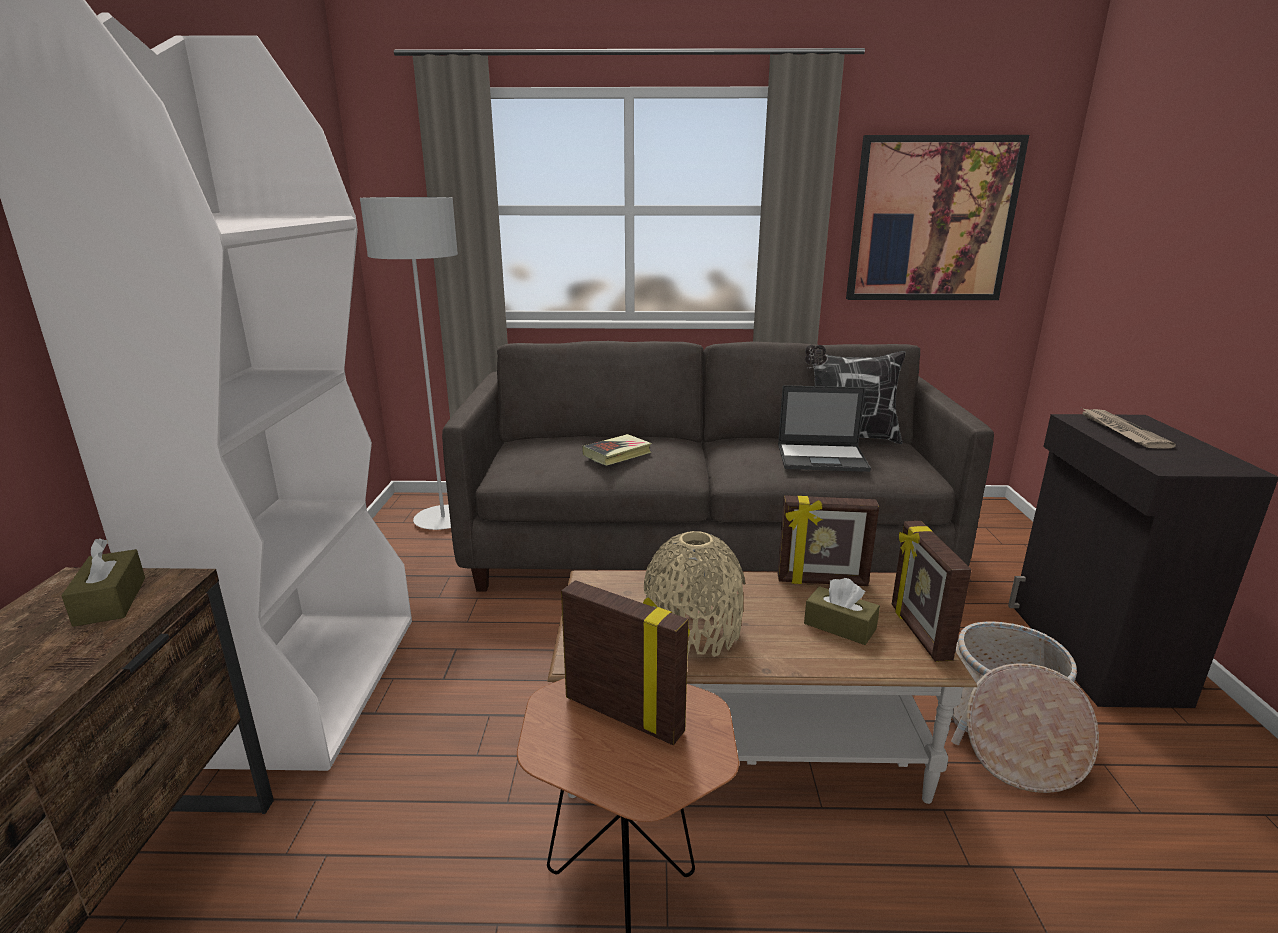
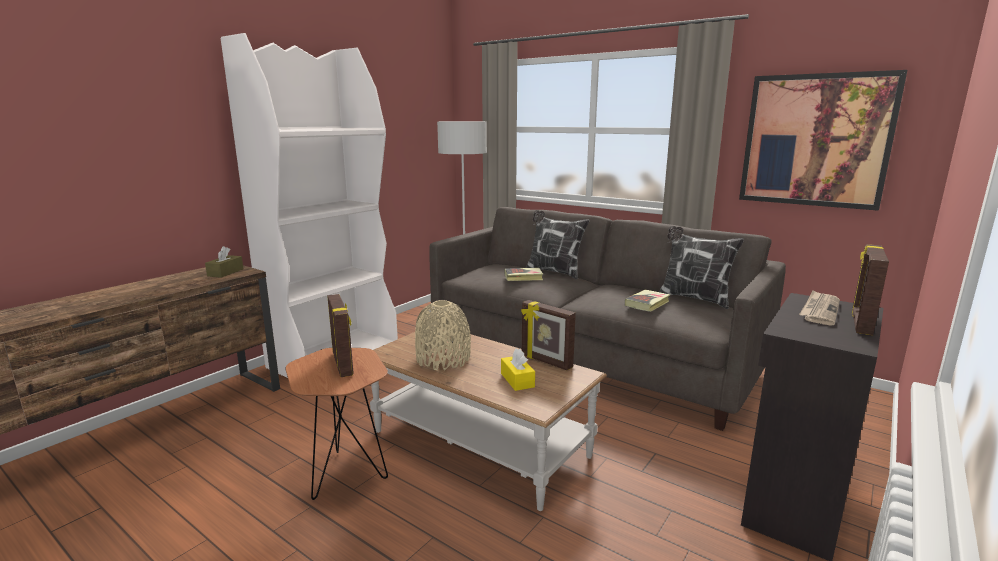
camera: 35 degrees right, 5 degrees down
(635, 436) = (554, 272): none -> pillow
(823, 458) = (647, 303): laptop -> book
(839, 626) = (517, 380): brown tissue box -> yellow tissue box
(918, 632) = (555, 396): picture frame -> picture frame (860, 323)
(1006, 728) = (647, 504): basket -> none

